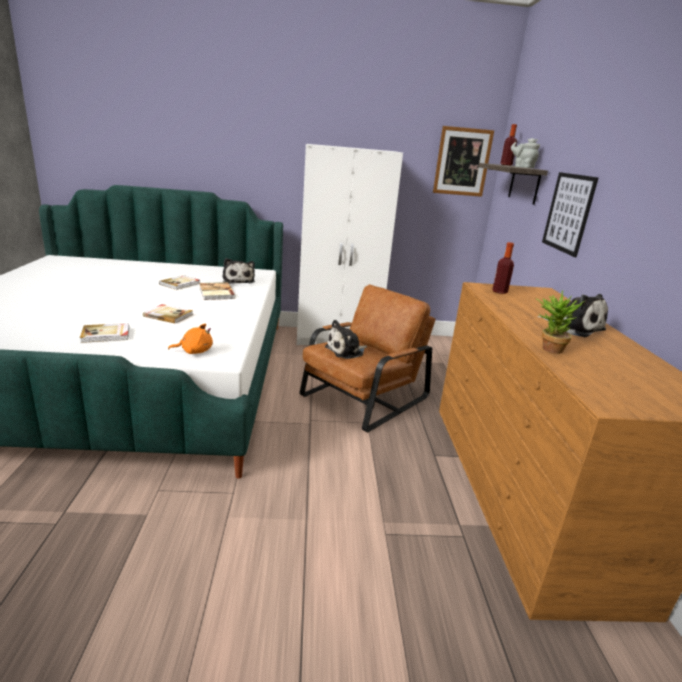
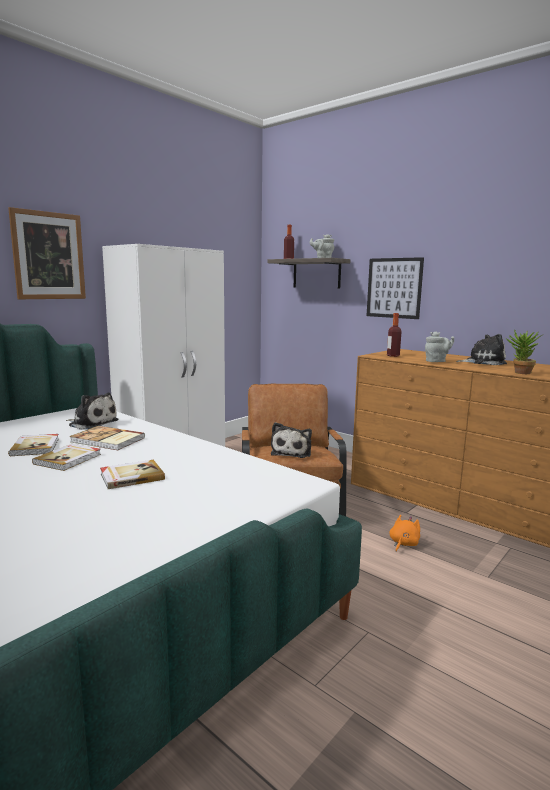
camera: 45 degrees left, 10 degrees down
(106, 335) = (131, 523): book -> book (68, 459)
(194, 351) = (264, 490): orange plush toy -> orange plush toy (403, 543)
(462, 162) = (237, 261): picture -> picture (48, 256)
(516, 309) = (437, 361): none -> grey teapot

